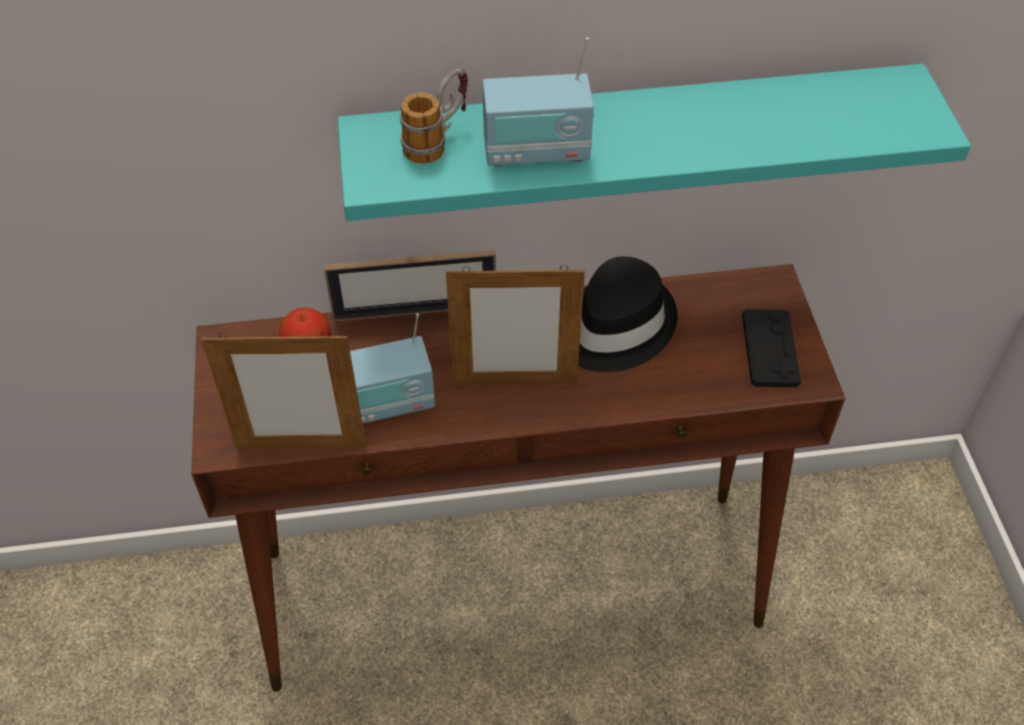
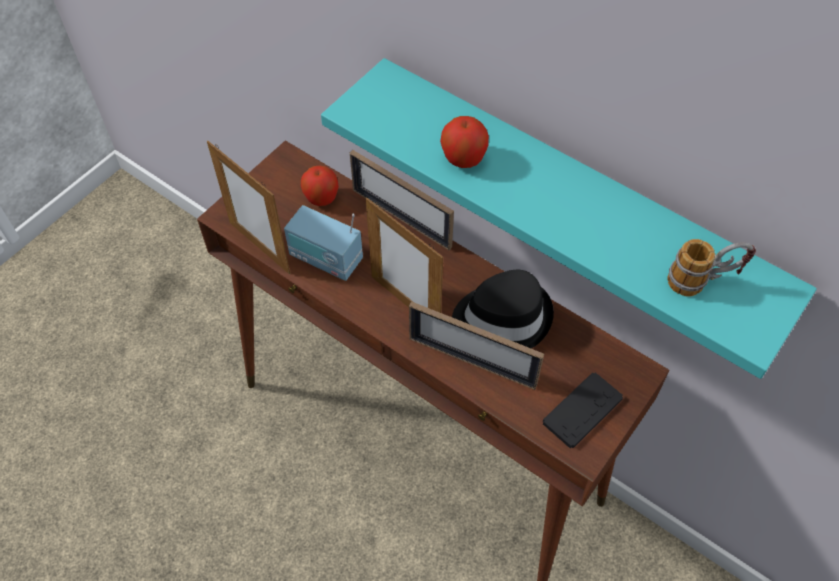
camera: 45 degrees right, 5 degrees up
(438, 140) = (417, 111): mug -> mug (703, 281)
(536, 152) = (463, 158): radio -> apple
(635, 384) = (472, 361): none -> picture frame

